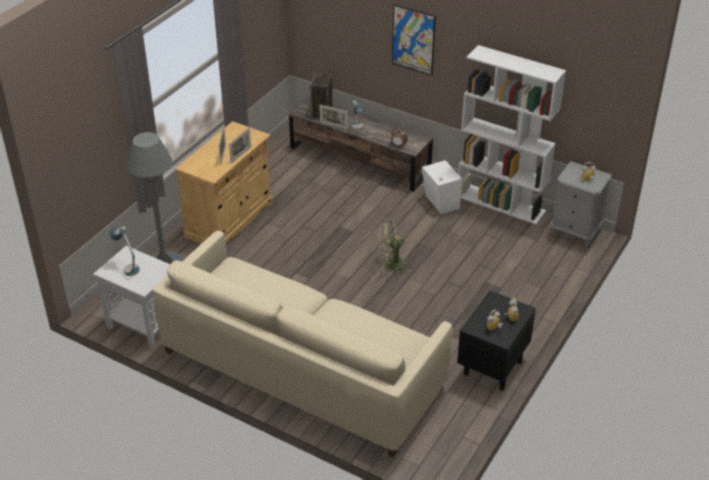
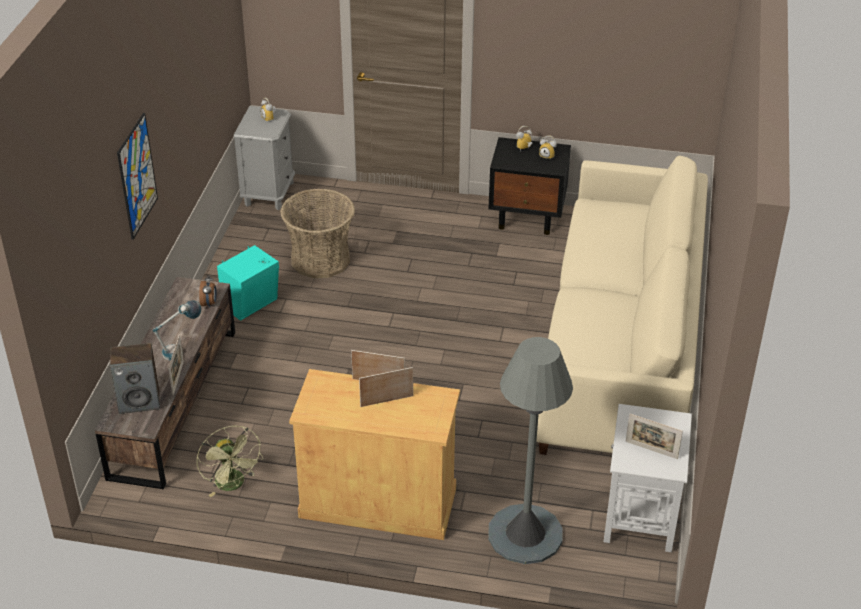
camera: 110 degrees left, 0 degrees up
(127, 267) = (651, 450): table lamp -> picture frame
(390, 265) = (400, 320): green fan -> green fan (233, 485)
(440, 203) = (252, 304): white speaker -> turquoise speaker
(479, 242) = (320, 259): none -> basket
(501, 203) = (234, 254): white bookcase -> none

